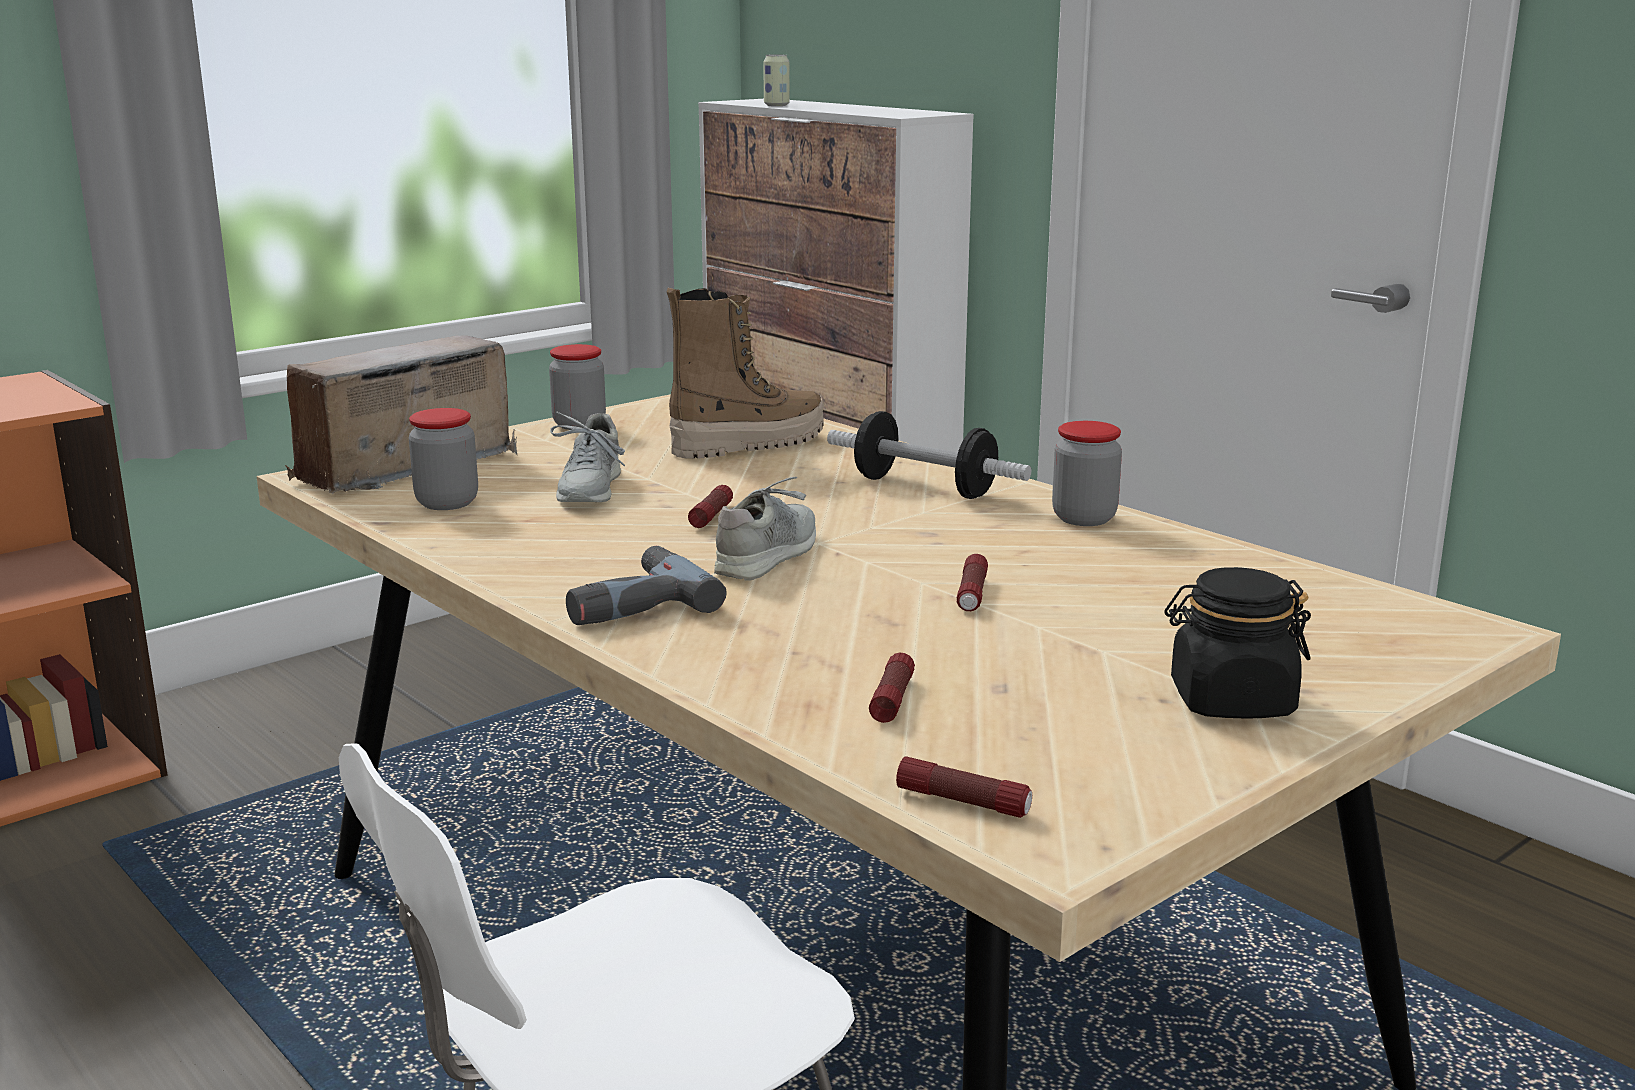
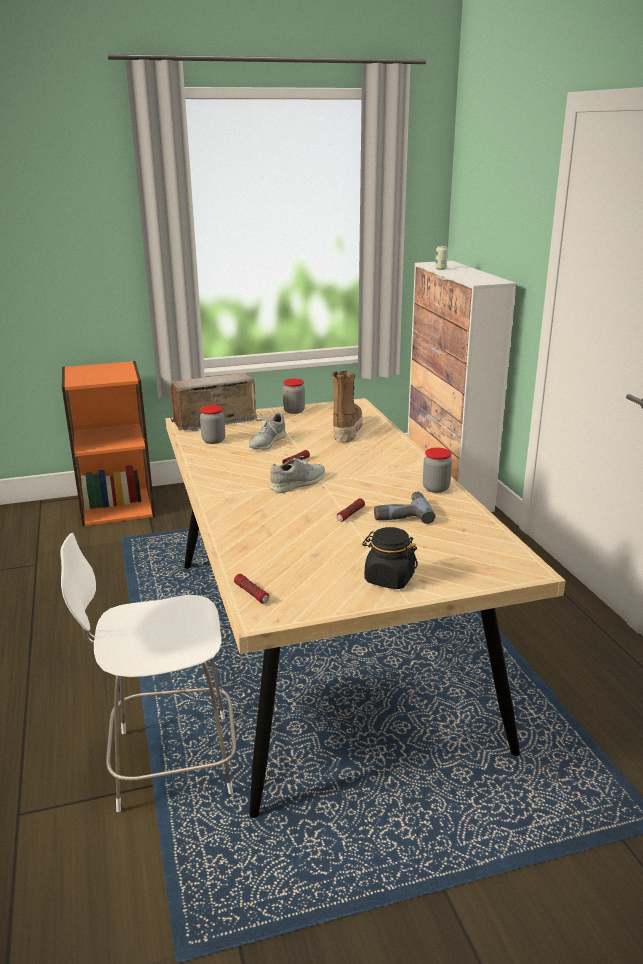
camera: 25 degrees right, 5 degrees up
(631, 603) = (230, 495): power drill -> power drill (401, 513)
(748, 444) = (346, 430): boot -> boot turned 75 degrees counterclockwise
(892, 699) = (273, 551): flashlight -> none
(924, 487) = (390, 462): dumbbell -> none

